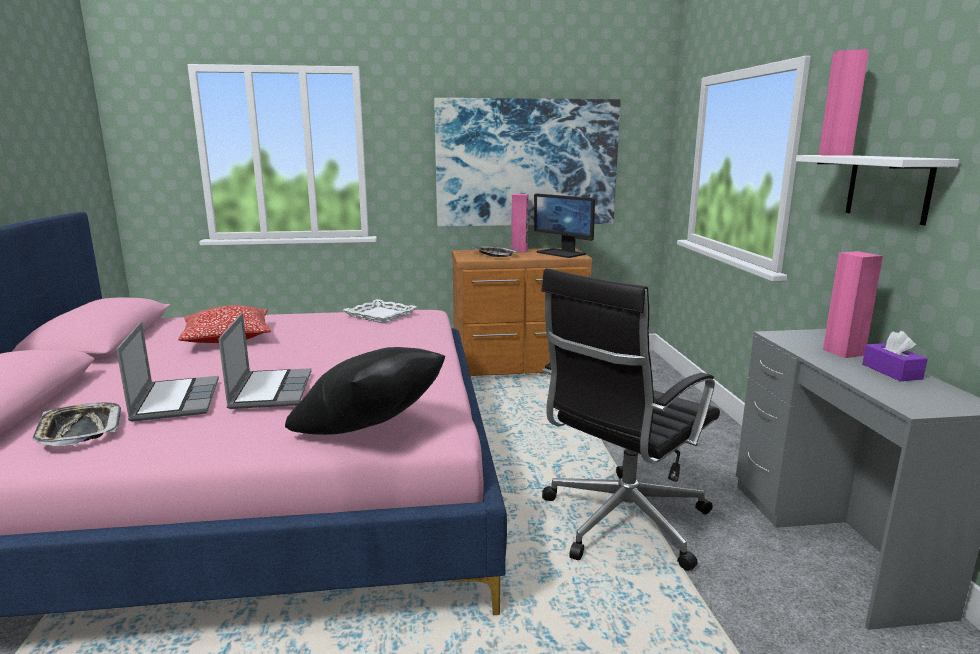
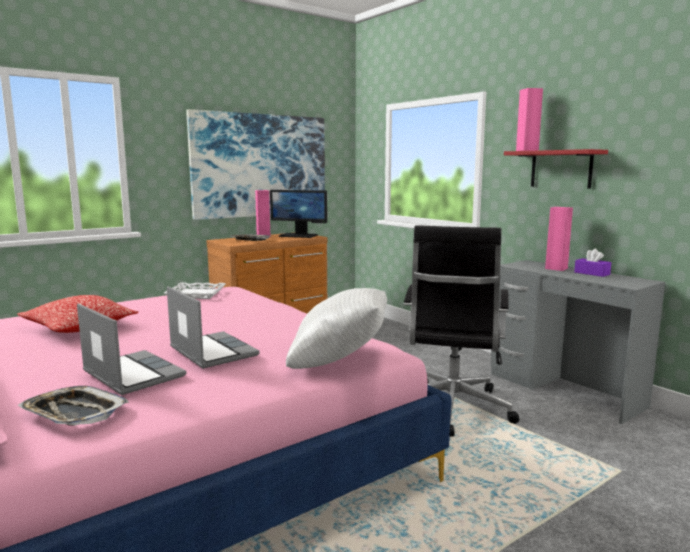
camera: 30 degrees left, 5 degrees down
(370, 431) = (340, 360): black pillow -> white pillow
(888, 188) = (561, 169): white shelf -> red shelf

